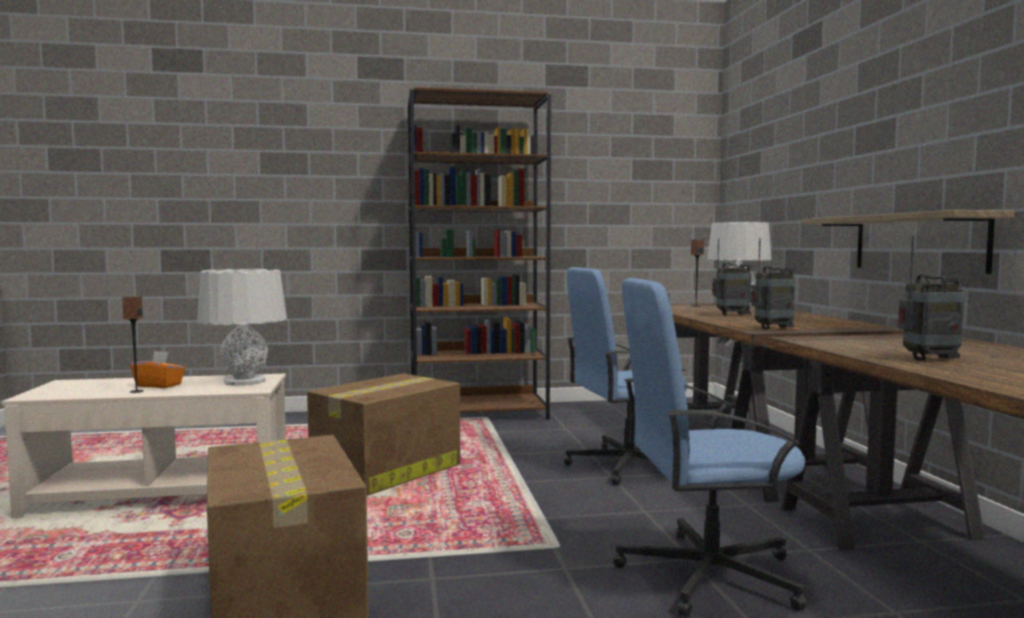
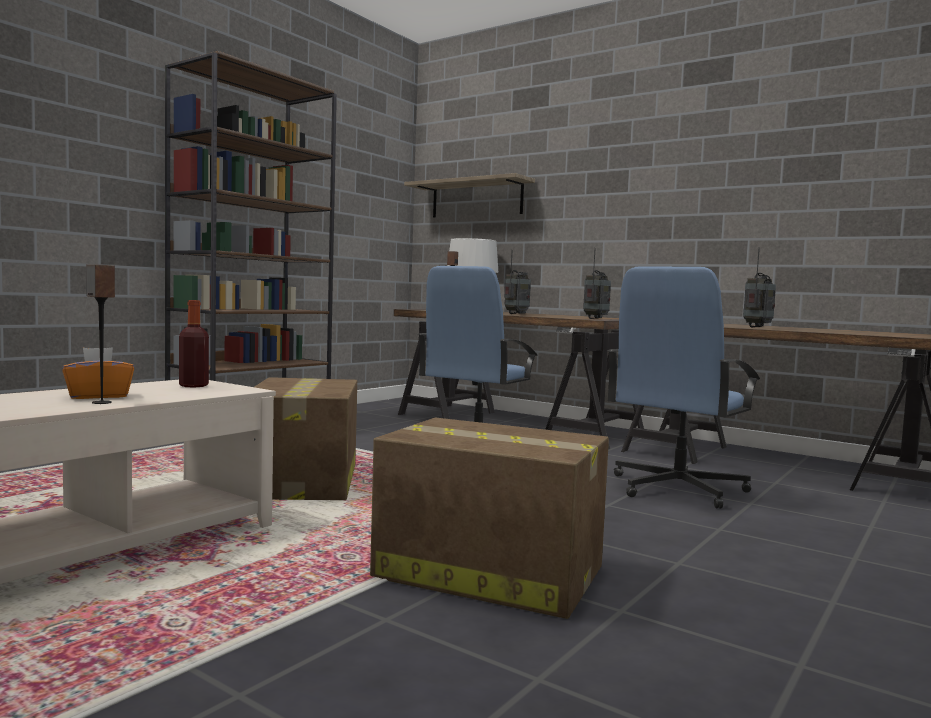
camera: 45 degrees left, 0 degrees up
(245, 381) = (193, 386): grey table lamp -> bottle
(918, 242) = (652, 259): shelf -> shelf (476, 199)

